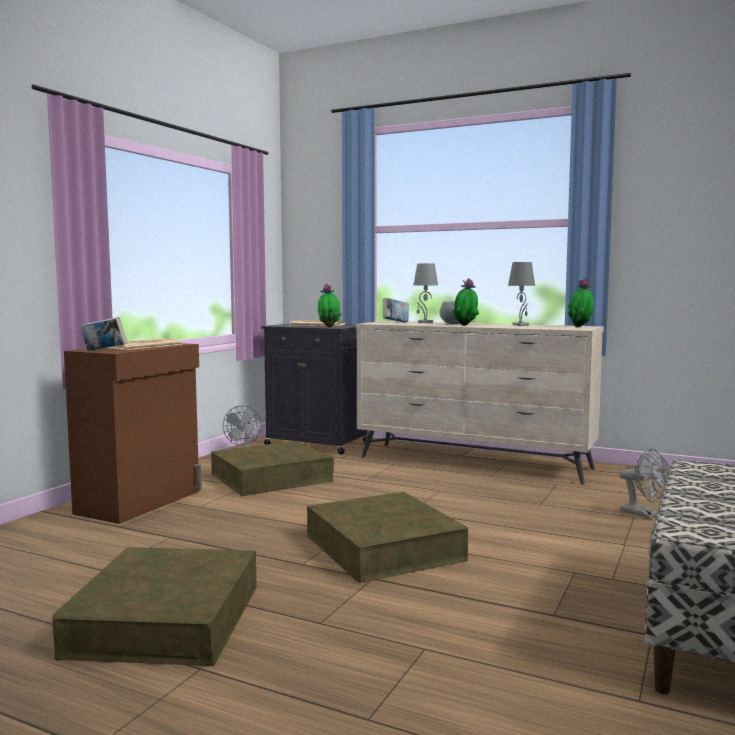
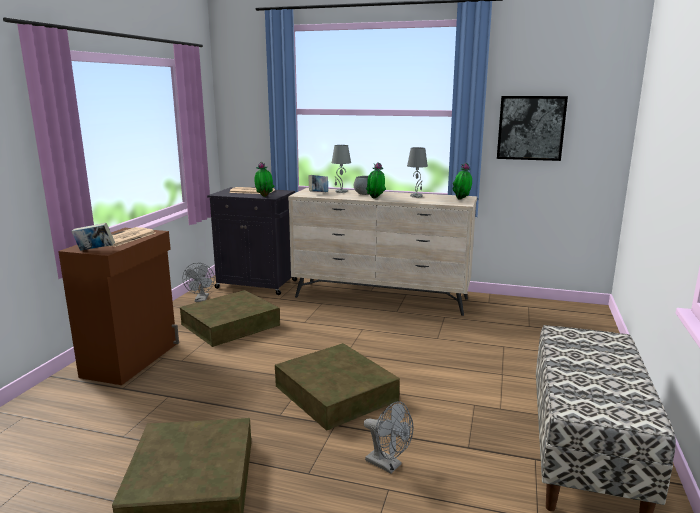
camera: 10 degrees left, 10 degrees up
(644, 514) = (510, 343): grey fan -> grey fan (388, 465)
(676, 236) = (531, 128): none -> picture

